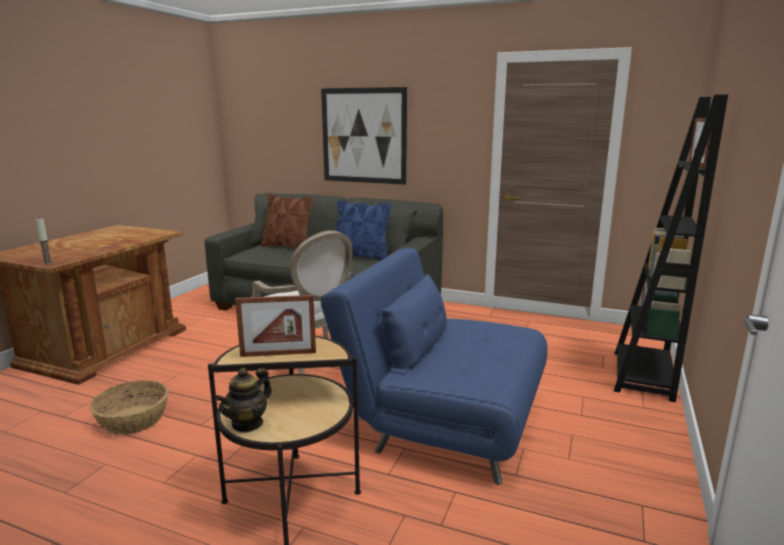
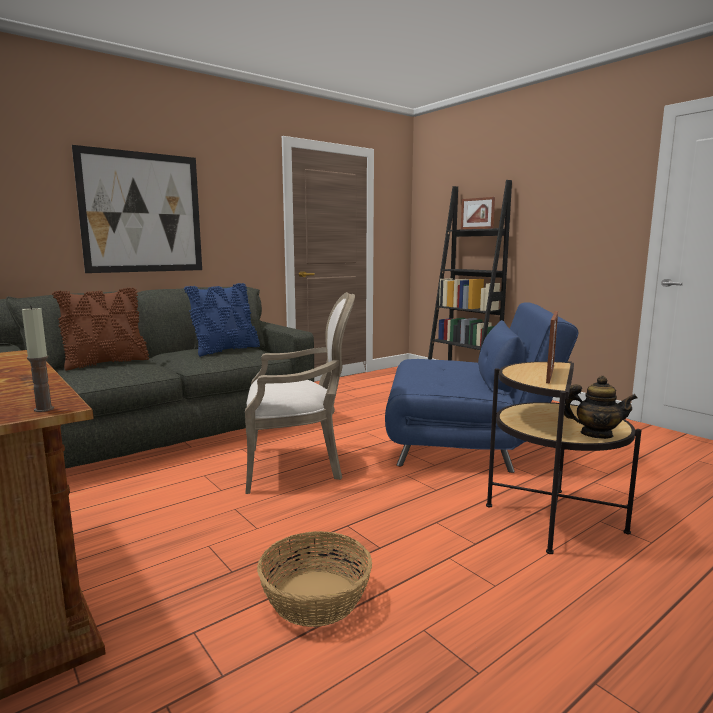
camera: 60 degrees left, 5 degrees down
(247, 423) = (596, 434): teapot -> teapot turned 45 degrees counterclockwise
(442, 418) = (467, 441): blue armchair -> blue armchair turned 135 degrees counterclockwise

